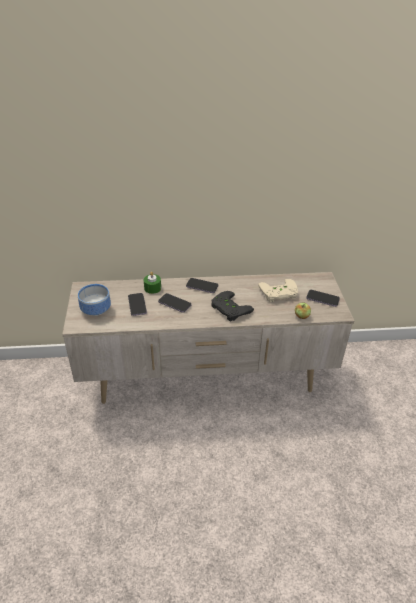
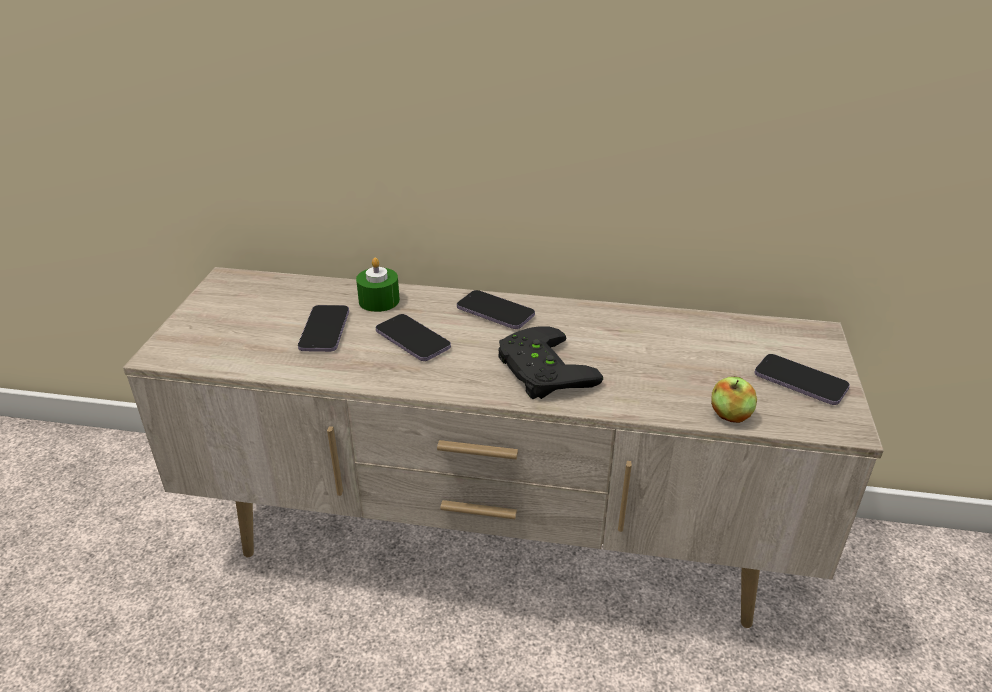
camera: 15 degrees right, 5 degrees down
(95, 310) = (225, 328): bowl -> none
(279, 294) = (683, 354): beige game controller -> none

